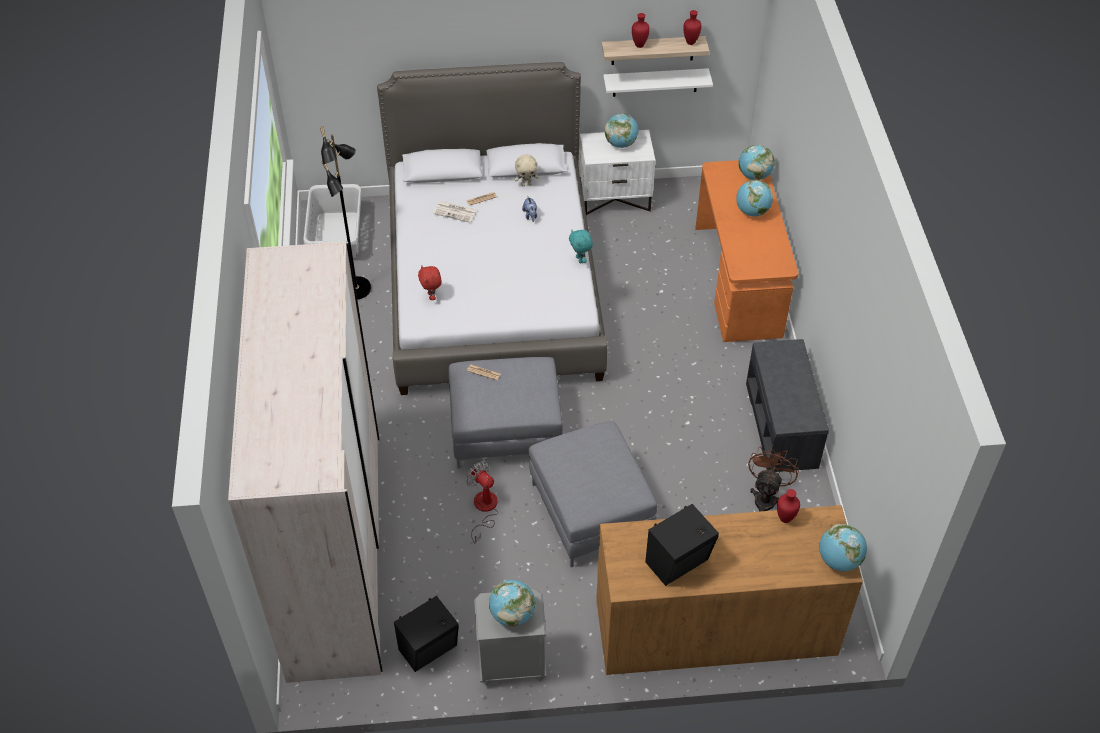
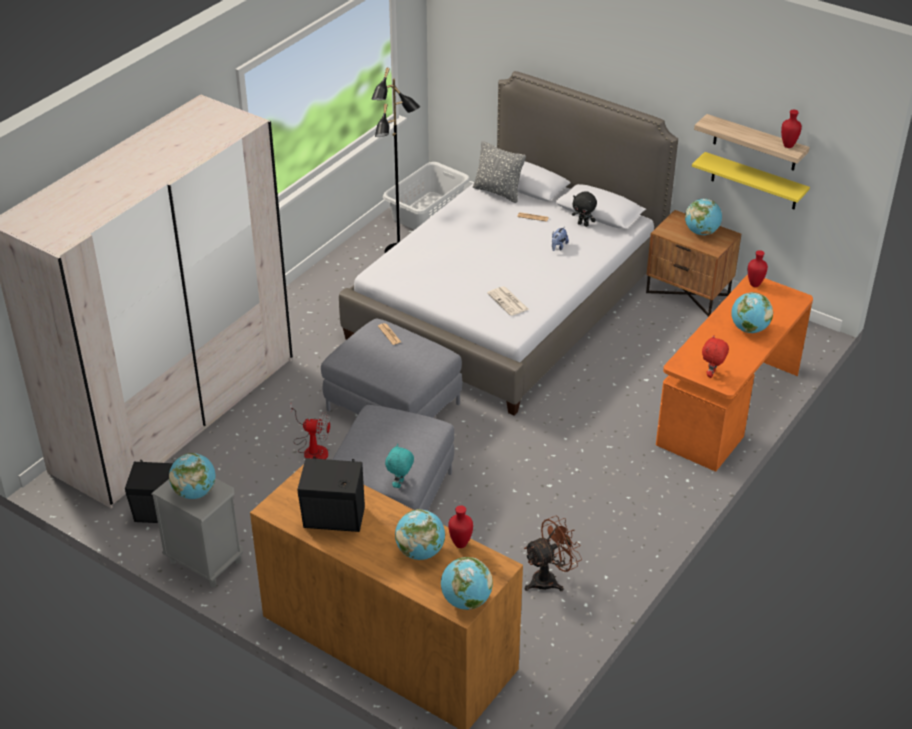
camera: 40 degrees right, 10 degrees down
(428, 190) = (498, 192): none -> grey pillow
(432, 296) = (409, 261): red plush toy -> red plush toy (712, 374)
(456, 212) = (501, 216): newspaper -> newspaper (508, 302)
(484, 509) = (312, 449): fan -> fan turned 105 degrees clockwise
(526, 184) = (583, 224): beige plush toy -> black plush toy
(580, 259) = (561, 296): turquoise plush toy -> turquoise plush toy (400, 484)
(615, 198) = (688, 293): white nightstand -> brown nightstand
(639, 45) = (736, 129): red vase -> red vase (754, 285)
(655, 82) = (754, 181): white shelf -> yellow shelf
(754, 175) = (786, 304): globe -> globe (420, 552)
(782, 425) = (632, 536): grey bench -> none

